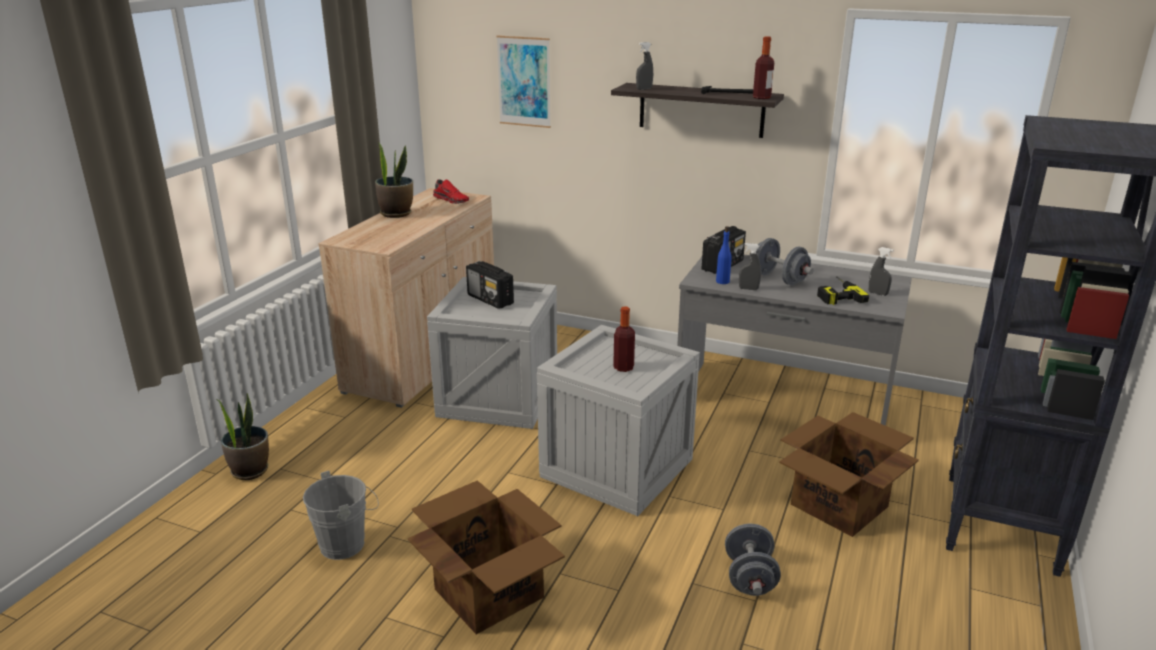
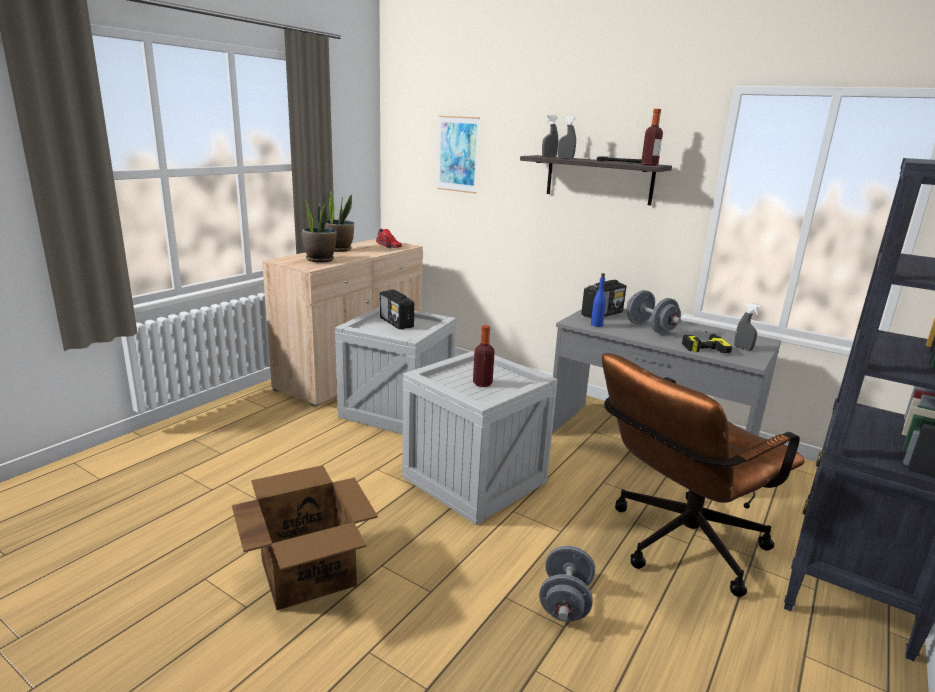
camera: 10 degrees right, 5 degrees down
(250, 470) = (169, 437): potted plant -> potted plant (320, 260)
(347, 543) = (210, 507): grey bucket -> none
(748, 289) = (618, 332): grey spray bottle -> grey spray bottle (565, 158)
(838, 506) = (677, 546): cardboard box -> brown office chair

